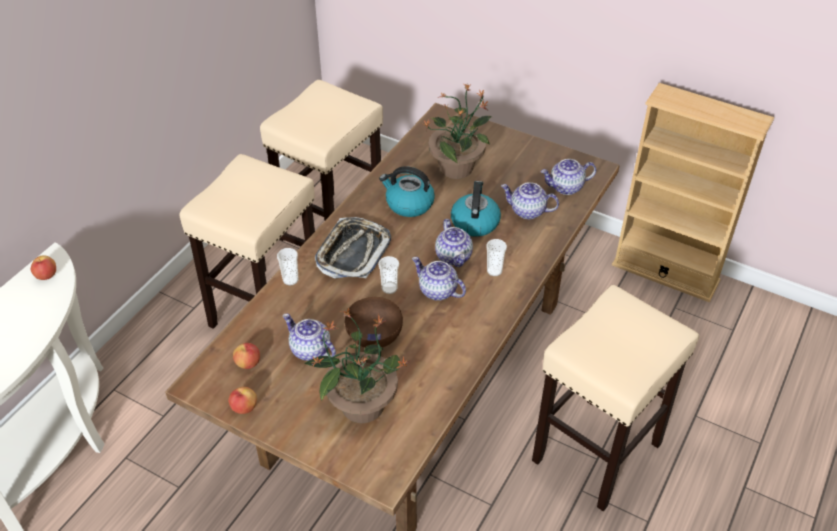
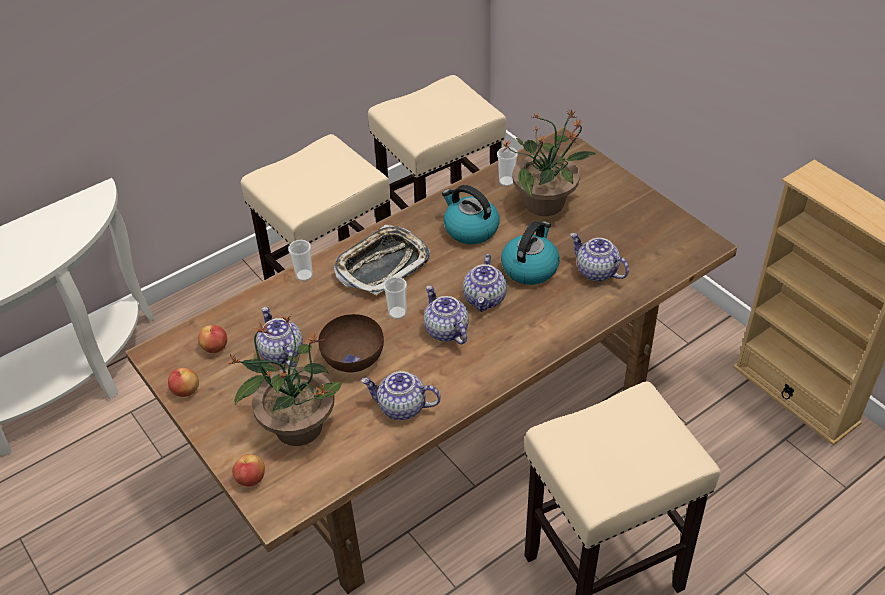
camera: 25 degrees right, 0 degrees up
(46, 276) = (86, 208): apple -> apple (251, 479)
(494, 271) = (520, 326): cup -> cup (506, 181)
(566, 187) = (657, 256): teapot -> teapot (401, 407)

